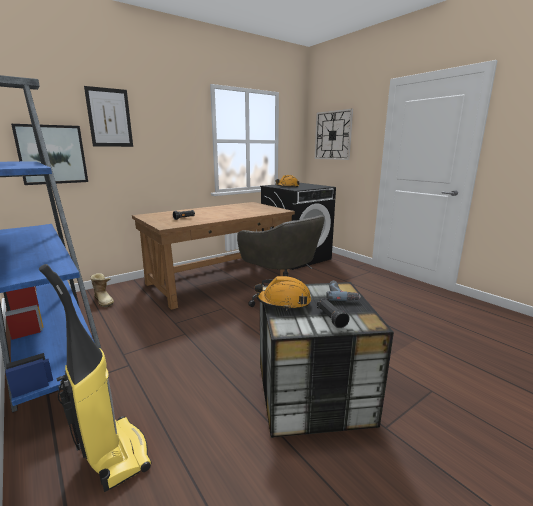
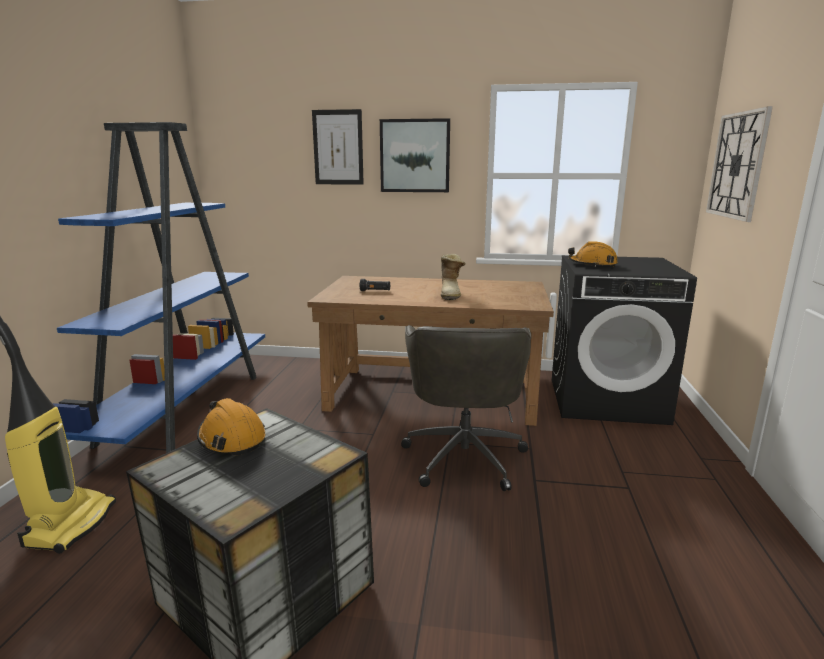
camera: 45 degrees right, 0 degrees up
(52, 154) = (273, 193): picture -> picture (415, 156)
(104, 300) = (288, 375): boot -> boot (451, 294)
(331, 318) = (215, 483): black flashlight -> none
(341, 295) = (304, 463): power drill -> none

